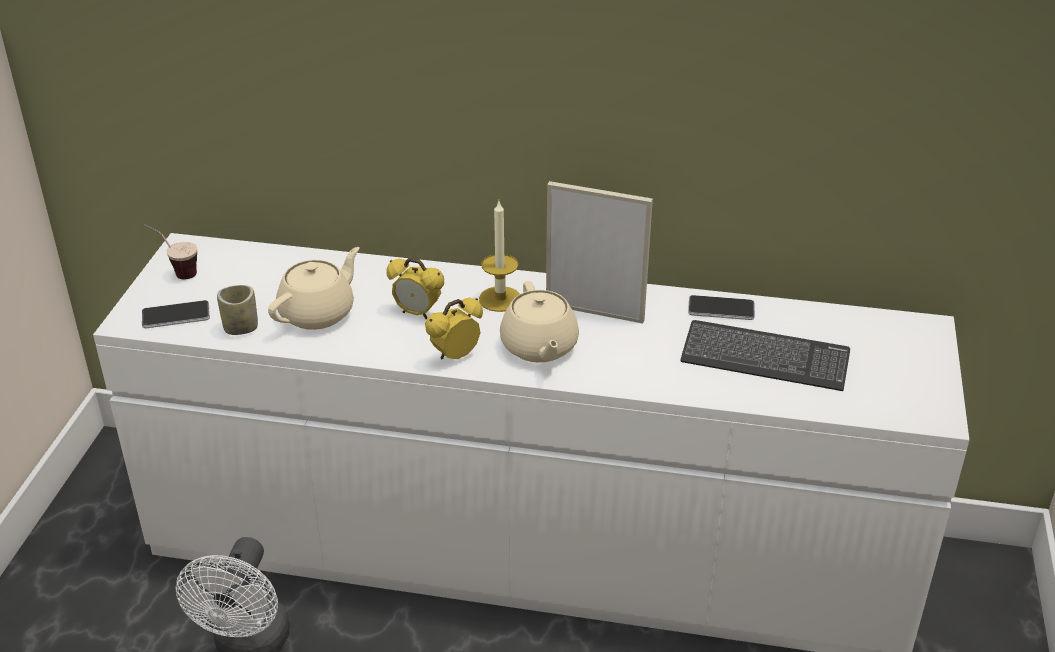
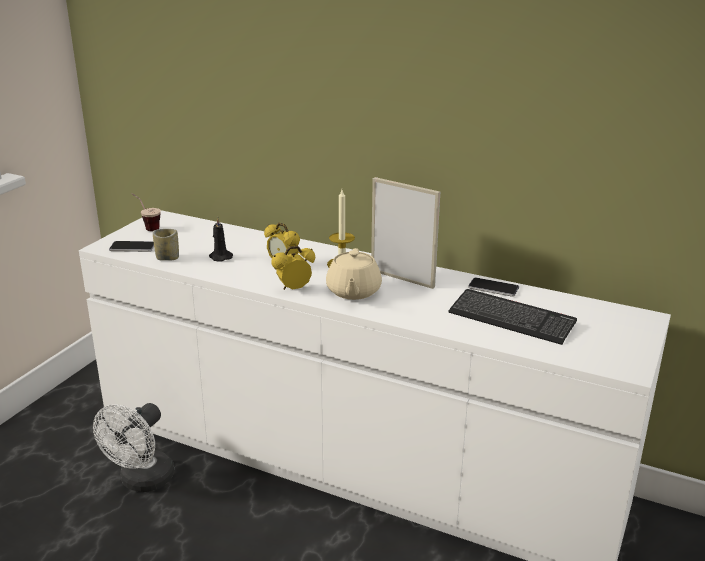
camera: 15 degrees right, 10 degrees down
(318, 313) = (220, 257): beige teapot -> black candle

